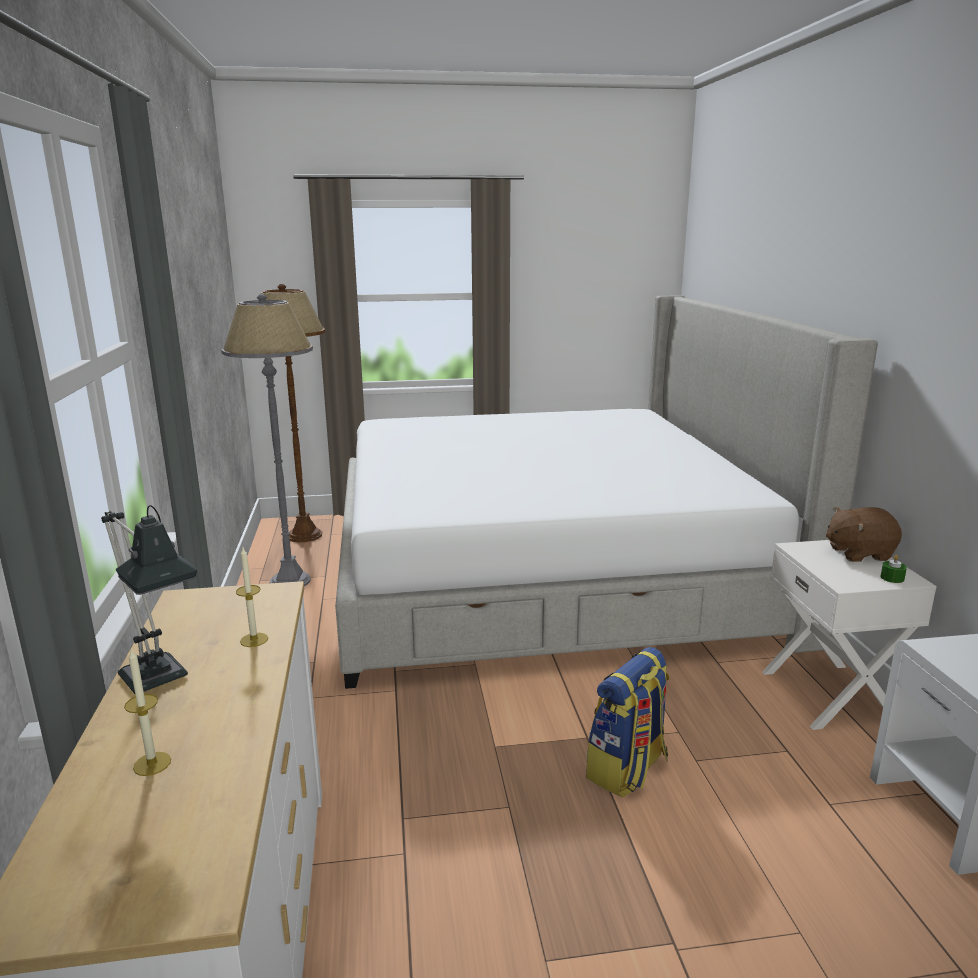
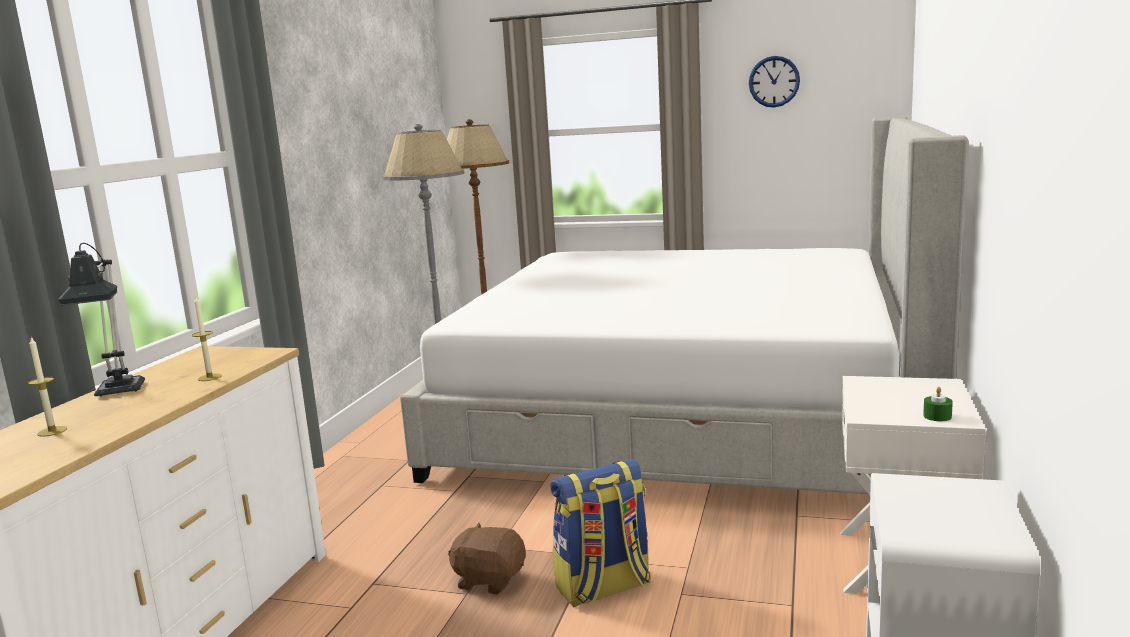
camera: 25 degrees right, 5 degrees down
(572, 258) = (774, 81): none -> wall clock
(858, 553) = (932, 392): brown plush toy -> brown plush toy (489, 579)

